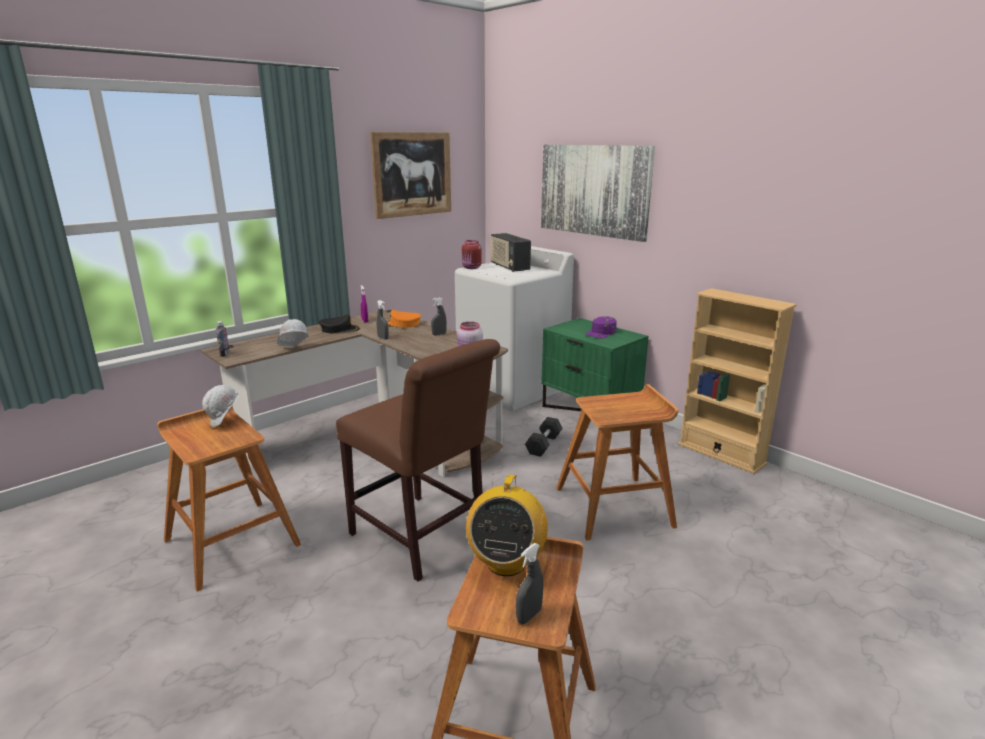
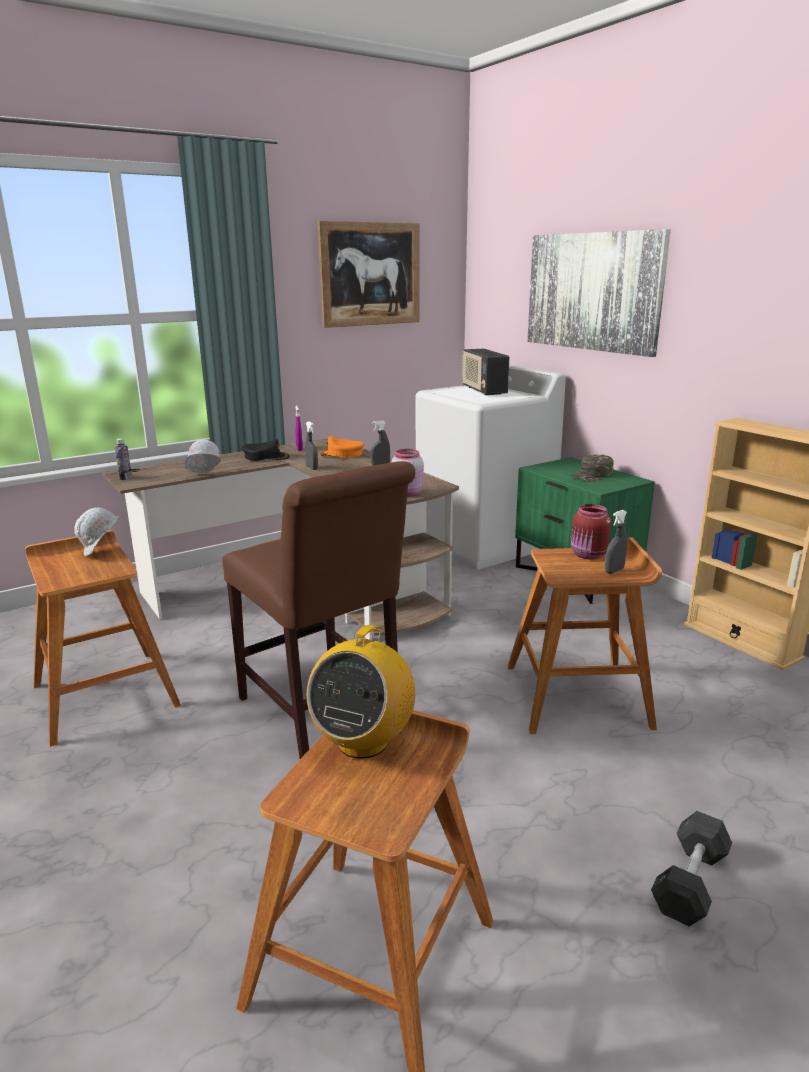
camera: 10 degrees right, 0 degrees up
(471, 268) = (436, 390): red jar -> red jar (588, 555)
(529, 616) = (367, 812): grey spray bottle -> grey spray bottle (614, 571)
(543, 444) = (505, 612): grey dumbbell -> grey dumbbell (690, 882)
(601, 333) = (592, 475): purple cap -> green cap

